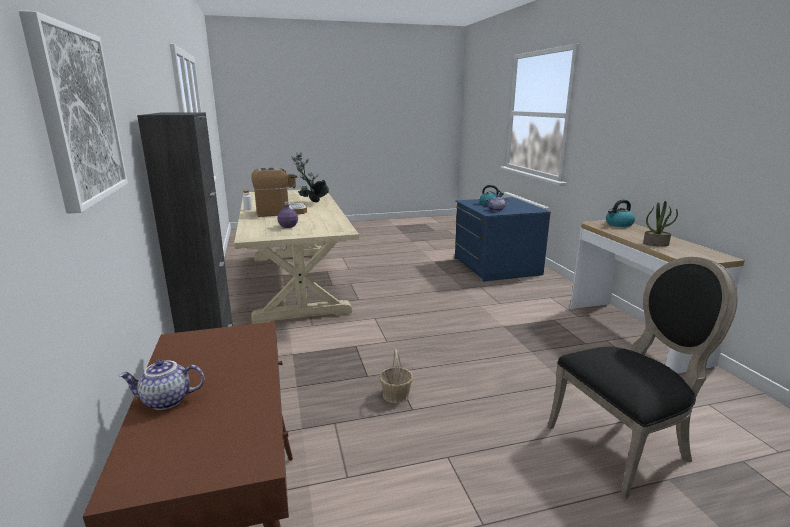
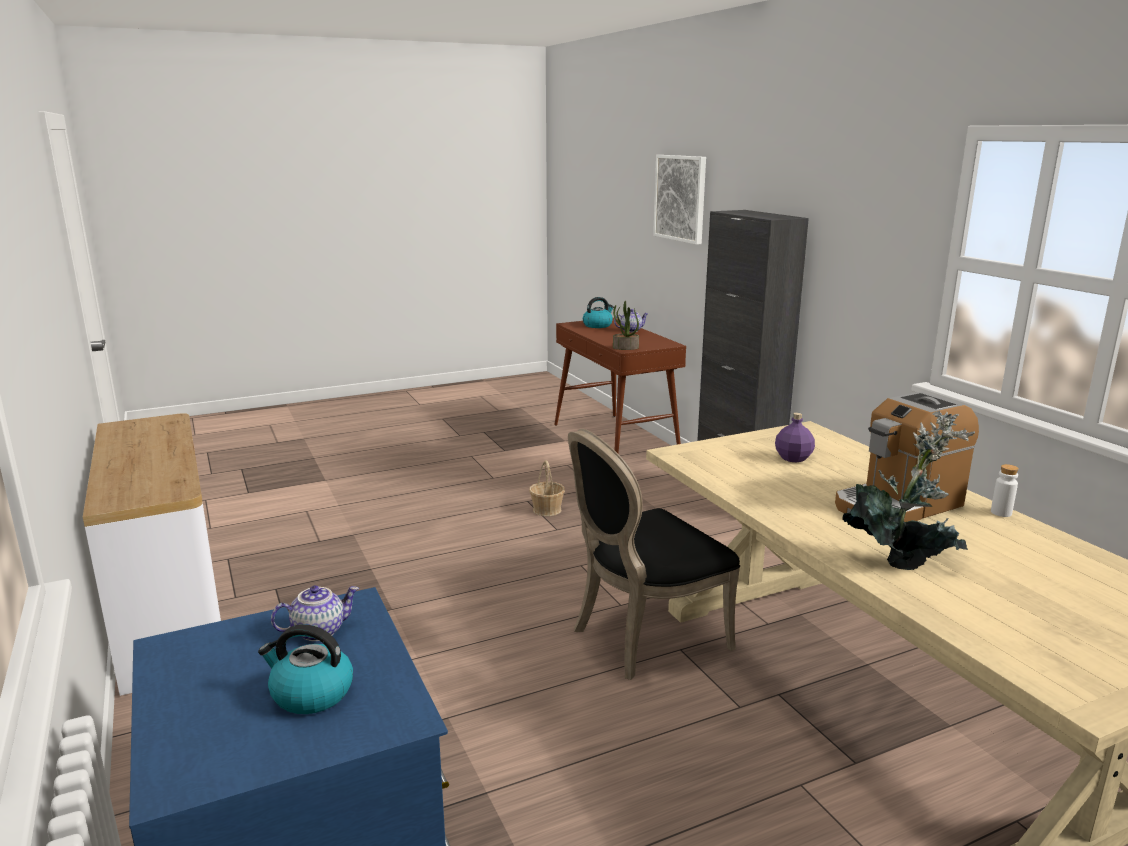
camera: 170 degrees right, 0 degrees up
(618, 224) = (128, 492): kettle -> kettle (598, 325)
(624, 445) = (339, 493): black chair -> black chair (643, 638)
(656, 244) = (162, 443): potted plant -> potted plant (625, 348)

